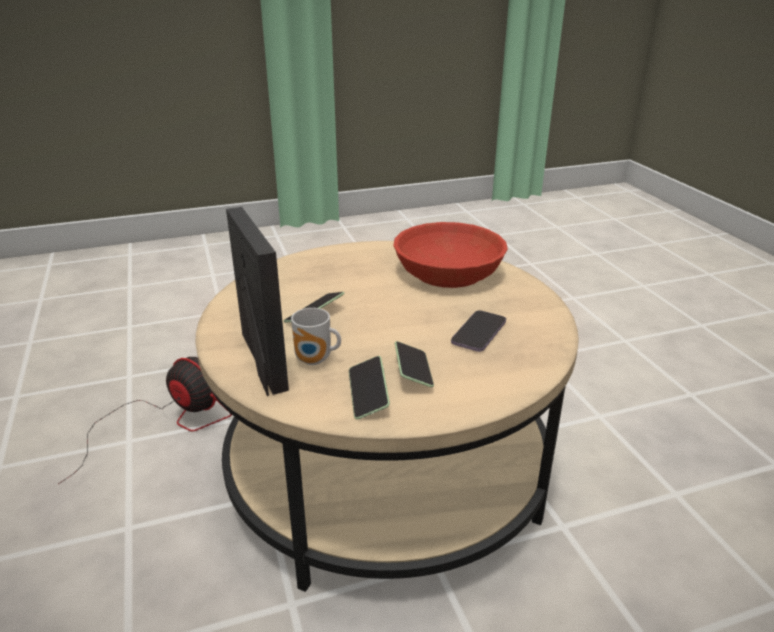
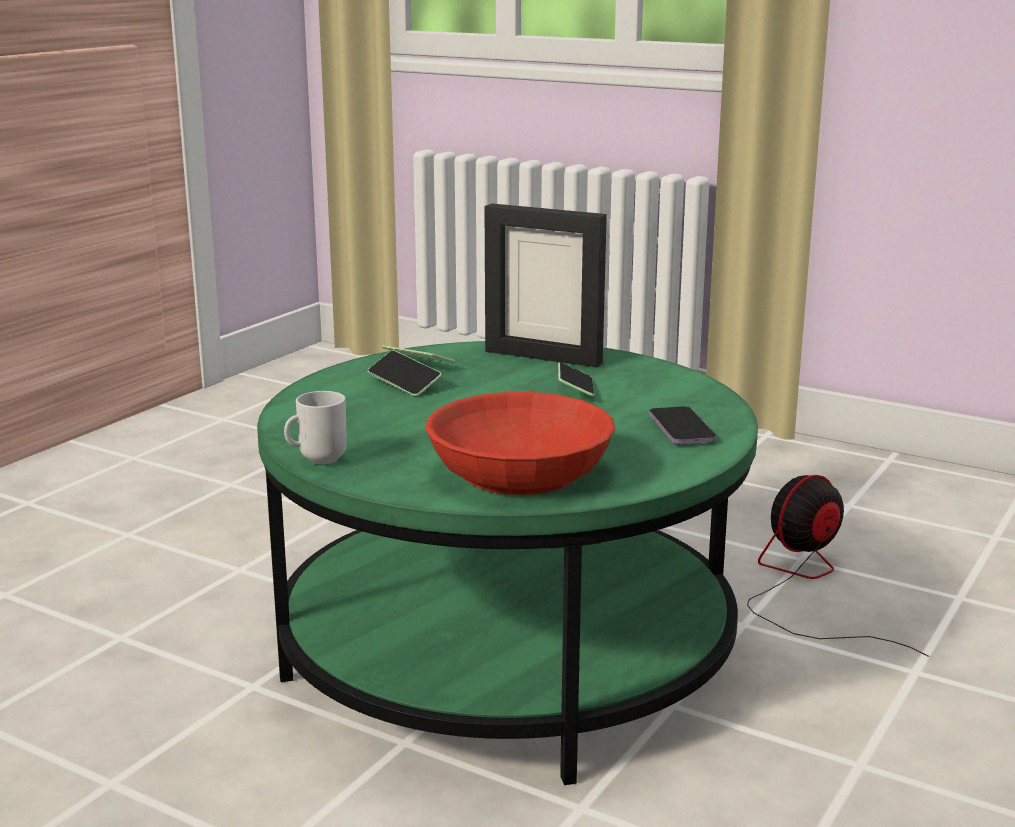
camera: 140 degrees right, 10 degrees down
(168, 422) = (807, 585): fan -> fan turned 150 degrees clockwise
(315, 361) = (501, 368): mug -> mug (319, 459)
(386, 468) = (507, 650): beige coffee table -> green coffee table
(479, 333) = (384, 424): phone -> phone (681, 429)

